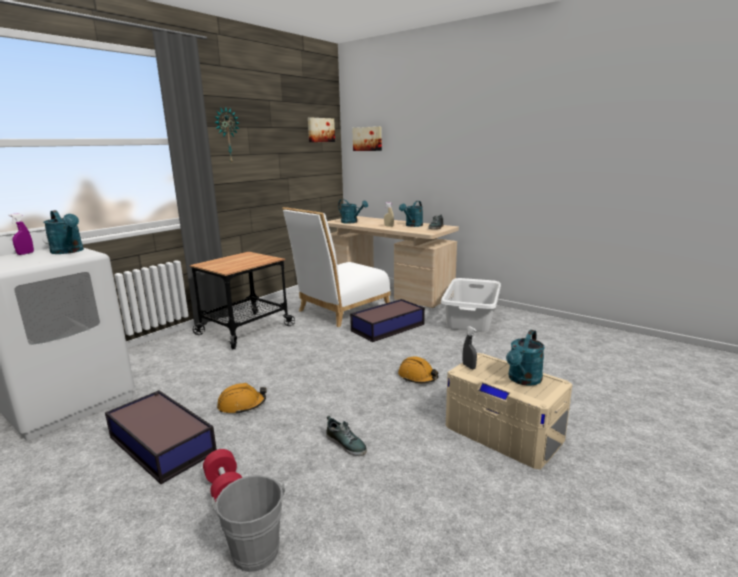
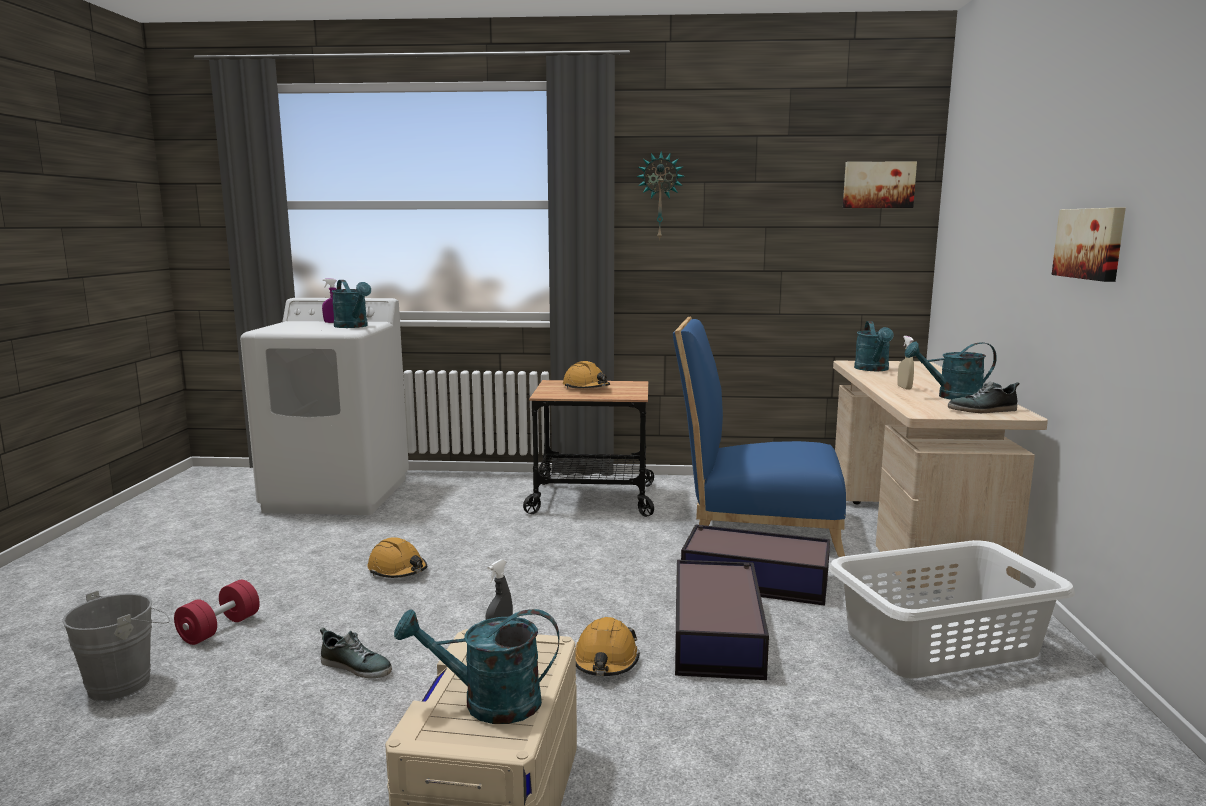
camera: 55 degrees right, 5 degrees down
(69, 251) = (353, 326): turquoise watering can -> turquoise watering can turned 45 degrees counterclockwise
(162, 444) = (289, 564): storage box -> storage box (717, 633)
(233, 262) = (586, 388): none -> orange hard hat
(340, 311) = (755, 526): white chair -> blue chair
(346, 444) = (356, 666): shoe -> shoe turned 75 degrees counterclockwise
(367, 139) = (964, 202): picture -> picture (1091, 243)

